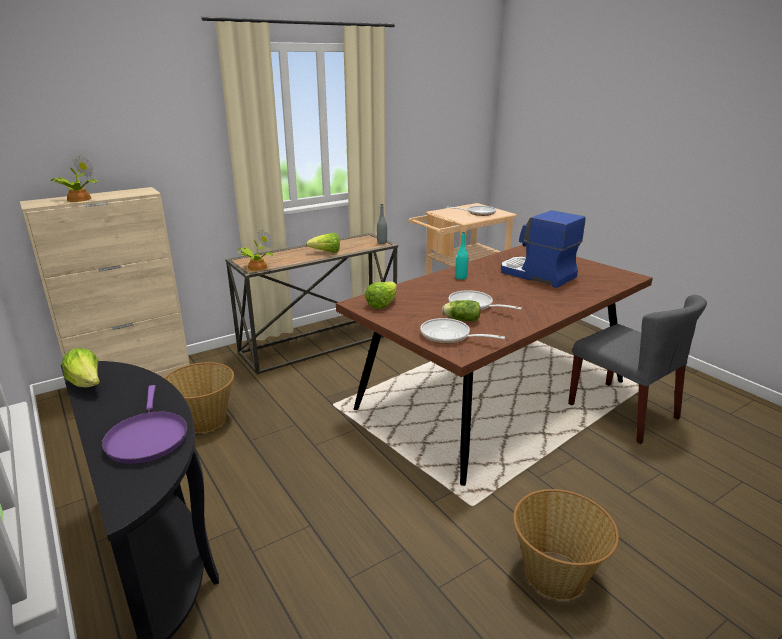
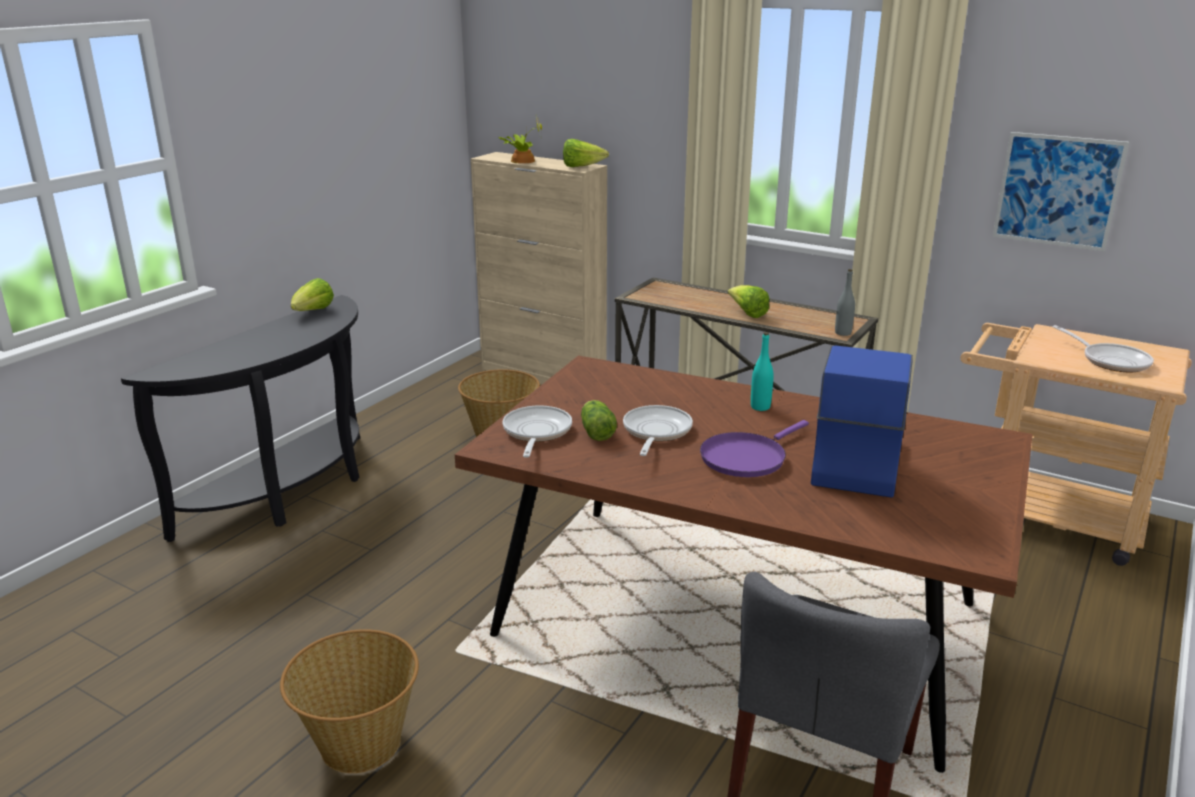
camera: 65 degrees right, 0 degrees up
(147, 438) = (240, 353): purple frying pan -> purple frying pan (746, 458)
(256, 267) = (643, 296): potted plant -> none
(382, 304) = (598, 379): lettuce -> lettuce (581, 167)
(424, 142) = (1057, 191): none -> picture

